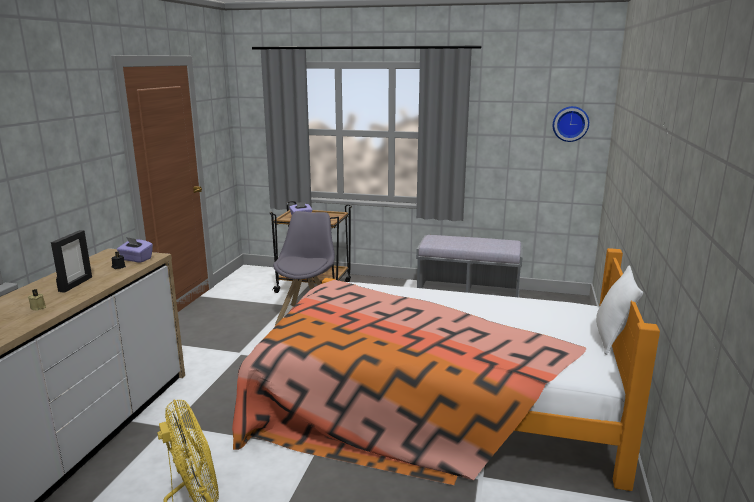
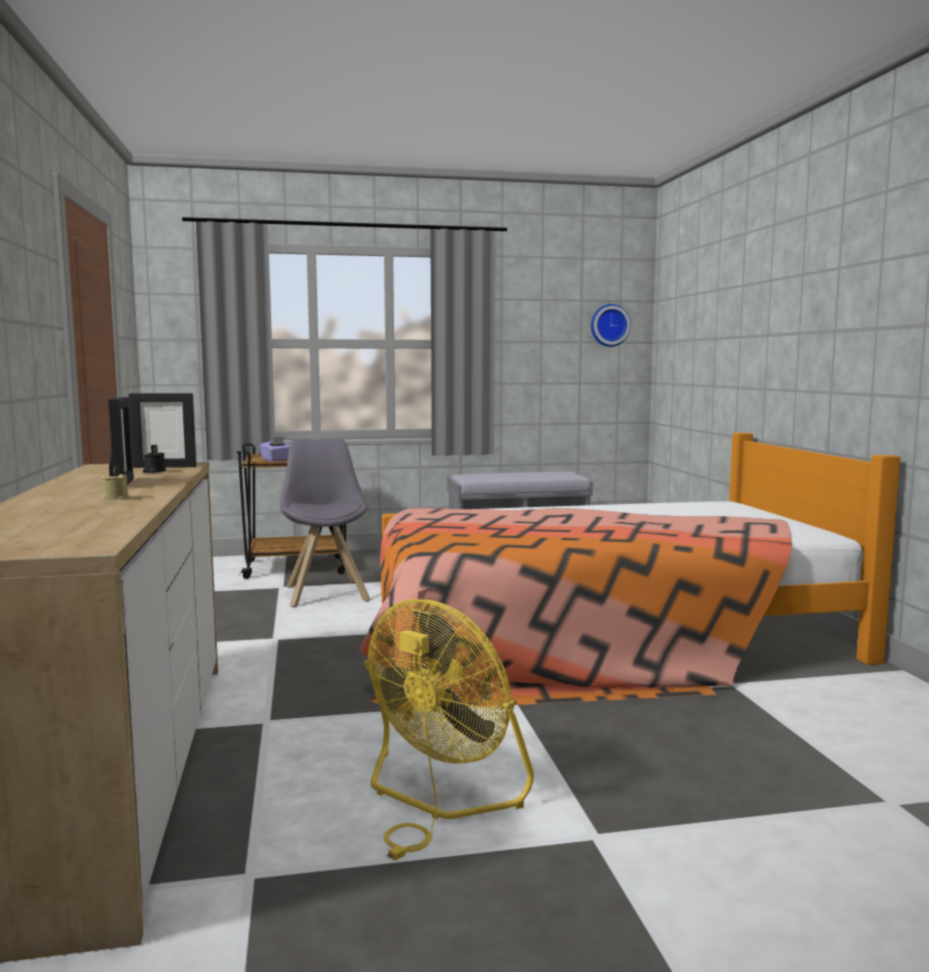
camera: 25 degrees left, 10 degrees down
(136, 259) = (165, 466): purple tissue box -> picture frame
(611, 339) = (791, 515): white pillow -> none

